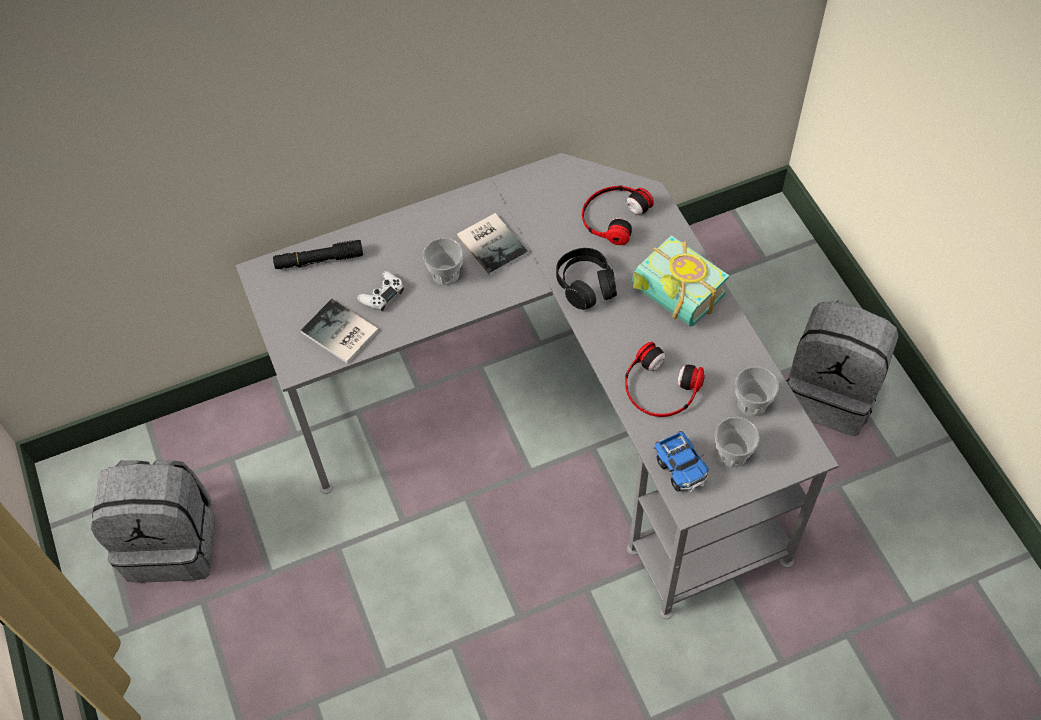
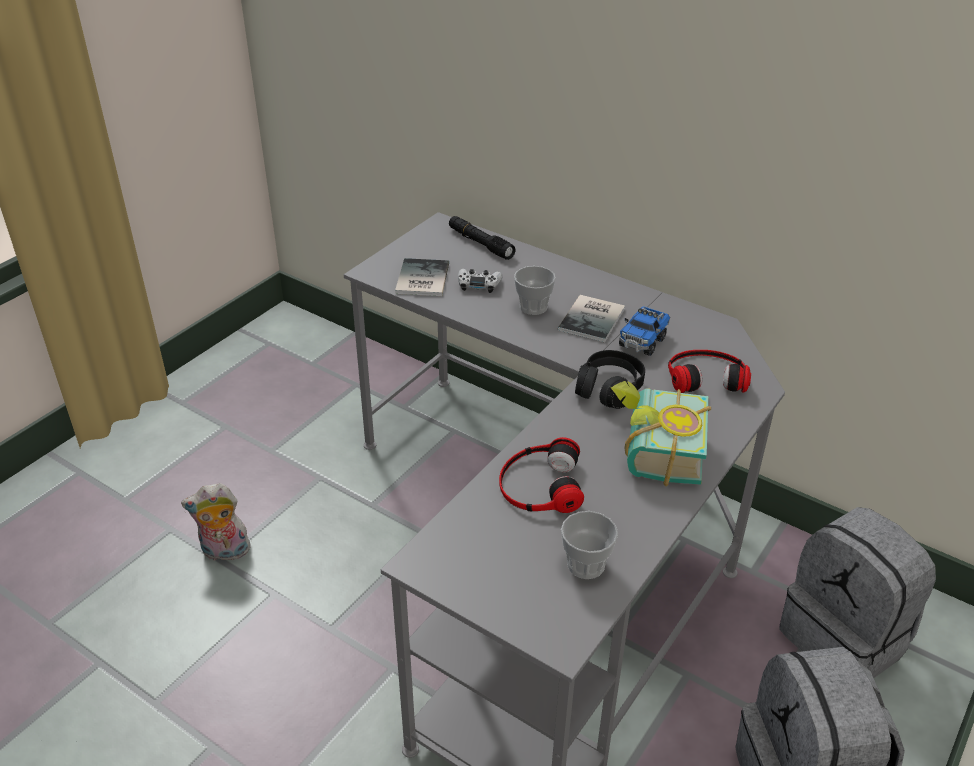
camera: 55 degrees right, 20 degrees down
(172, 541) = (265, 388): grey backpack -> grey backpack (845, 639)
(377, 666) = (224, 552): none -> plush toy
(680, 468) = (455, 539): toy truck -> toy truck (642, 342)
(732, 454) = (507, 574): cup -> none

